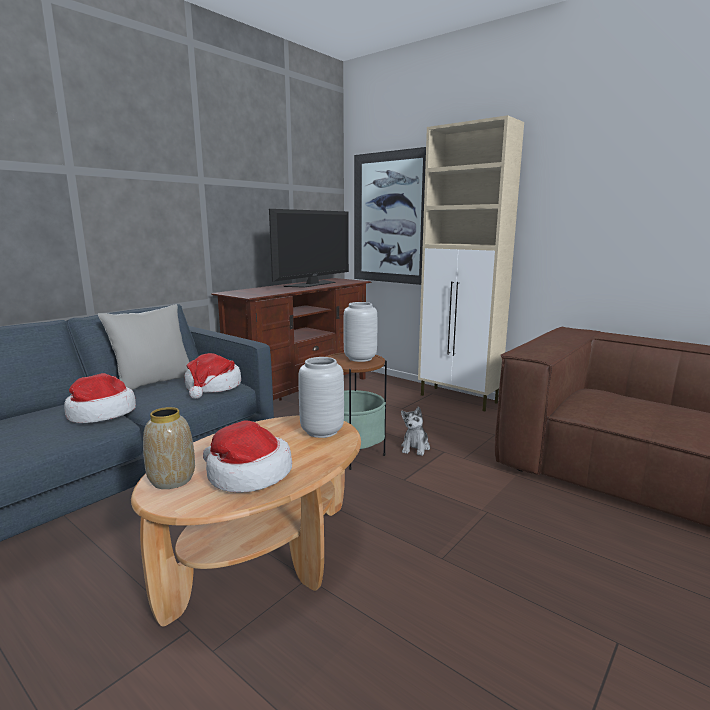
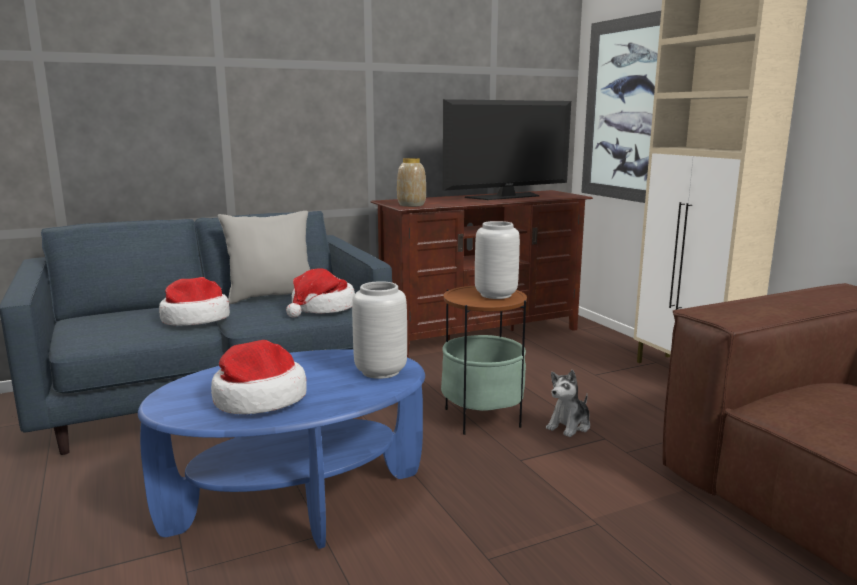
camera: 25 degrees right, 0 degrees up
(172, 480) = (189, 390): vase -> vase (411, 205)
(265, 558) = (297, 503): brown coffee table -> blue coffee table

